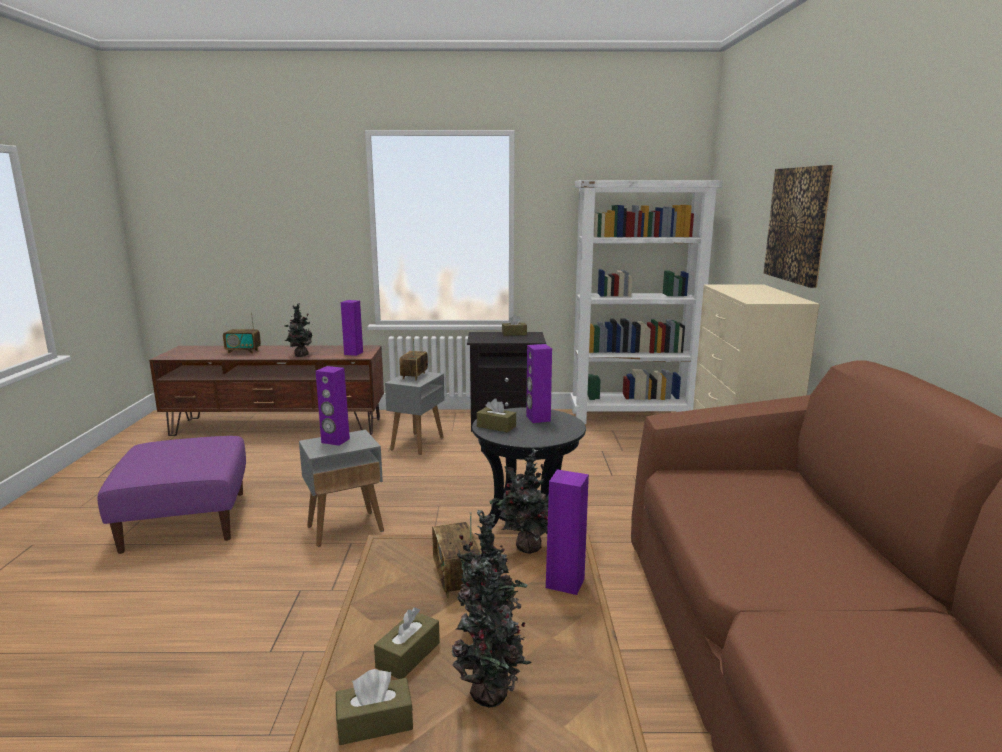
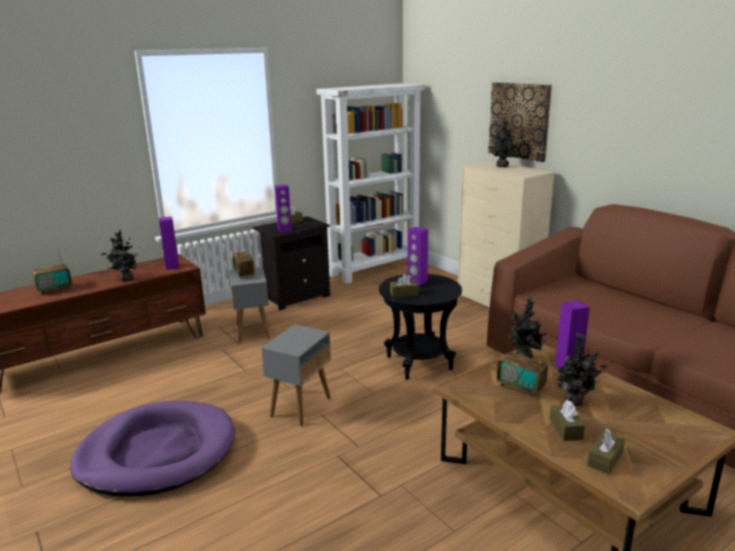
camera: 35 degrees left, 5 degrees up
(185, 520) = (157, 453): purple ottoman -> purple dog bed
(335, 441) = (290, 338): purple speaker -> purple speaker (284, 229)
(492, 697) = (626, 426): potted plant -> potted plant (503, 166)

